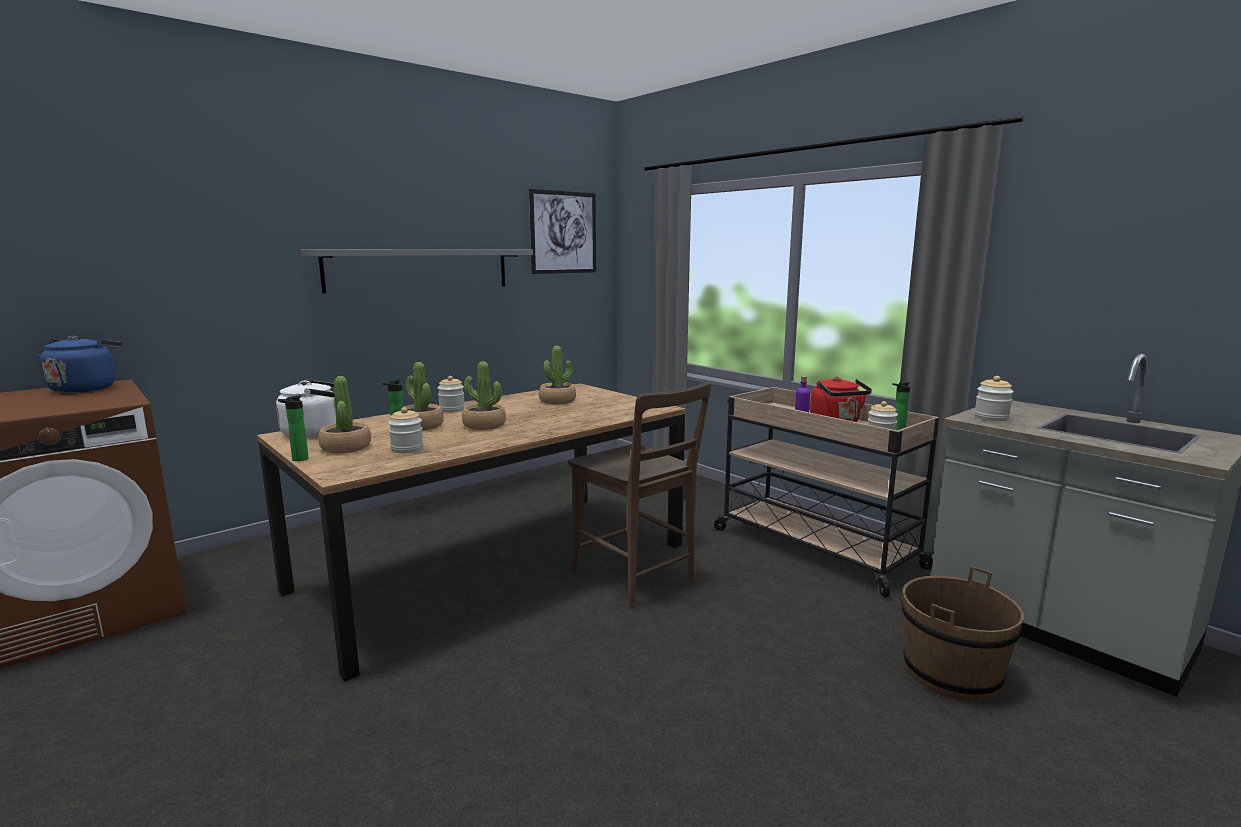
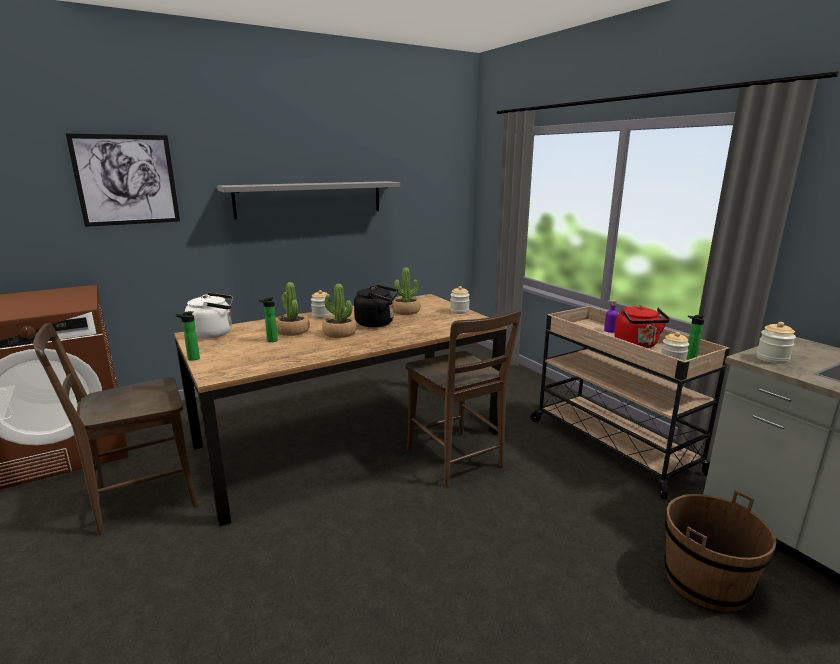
camera: 10 degrees right, 5 degrees up
(86, 388) = (63, 292): blue kettle -> none
(219, 662) = (140, 500): none -> brown chair
(345, 447) = (230, 349): potted plant -> none
(407, 449) = (273, 353): jar -> jar (459, 311)
(527, 413) = (377, 323): none -> black kettle
(563, 232) = (429, 166): picture -> picture (126, 180)

